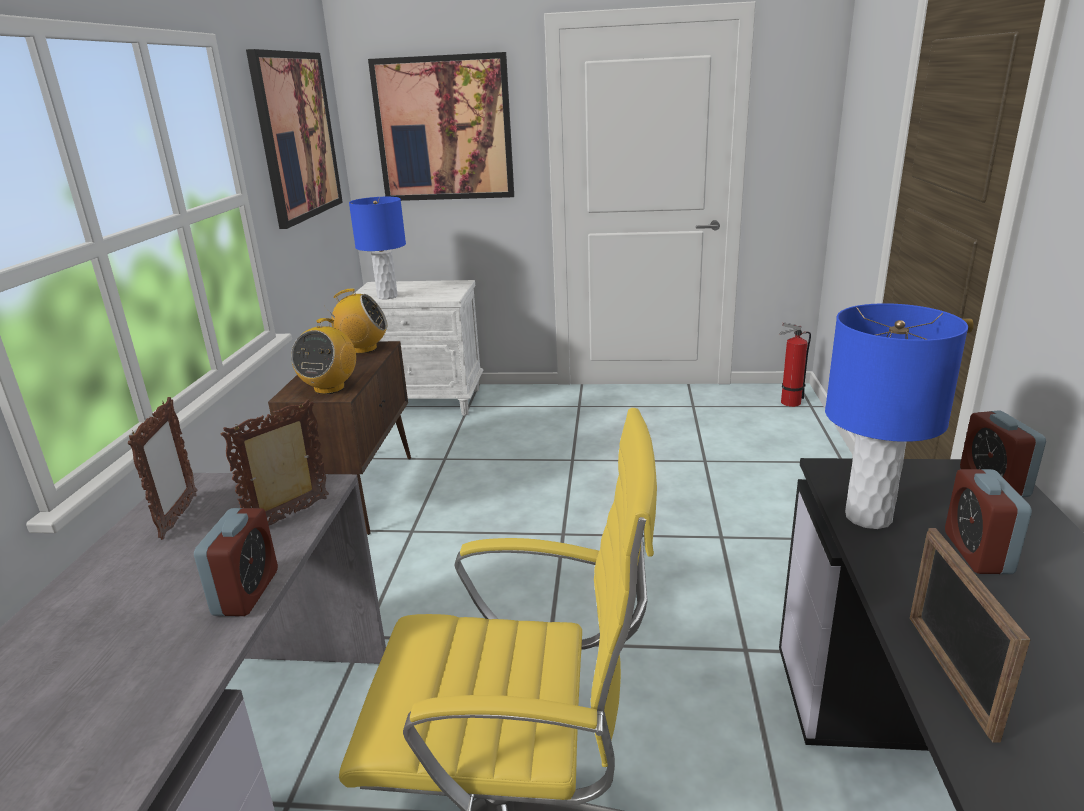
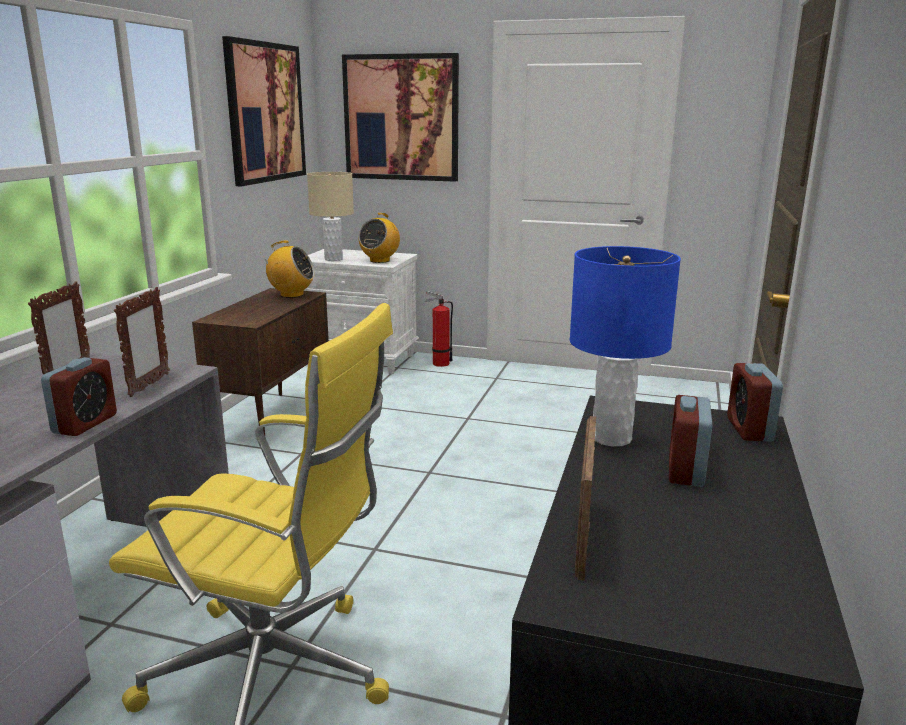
camera: 10 degrees right, 5 degrees down
(290, 515) = (149, 385): picture frame -> picture frame turned 135 degrees clockwise
(329, 388) = (246, 317): radio -> radio (380, 260)
(387, 296) = (333, 259): blue table lamp -> beige table lamp
(788, 402) = (697, 396): fire extinguisher -> fire extinguisher (438, 363)

